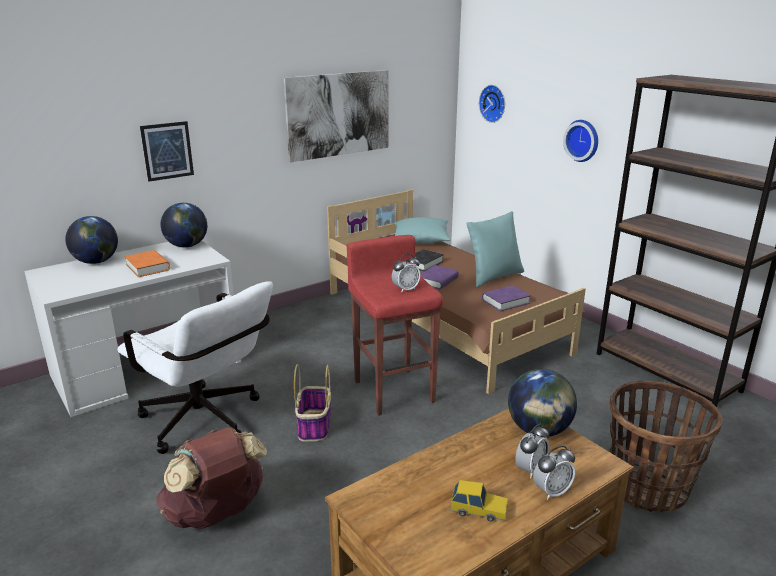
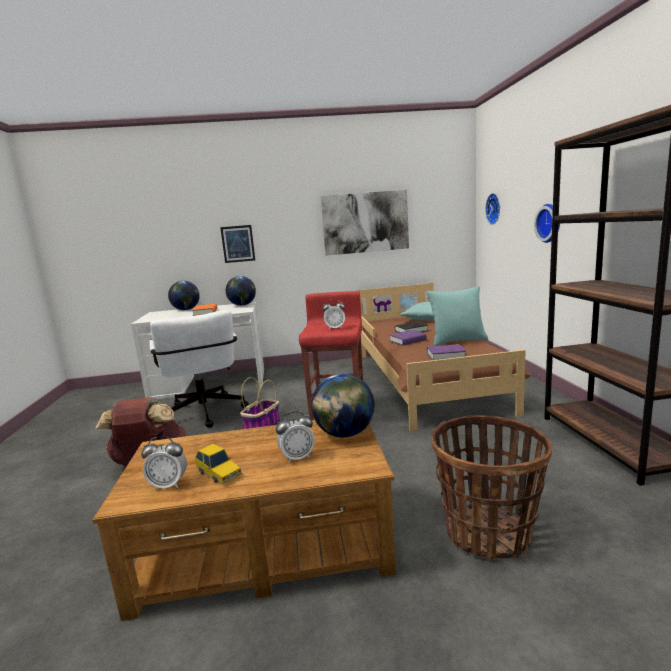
camera: 30 degrees right, 10 degrees down
(551, 491) = (291, 475): alarm clock -> alarm clock (169, 485)

